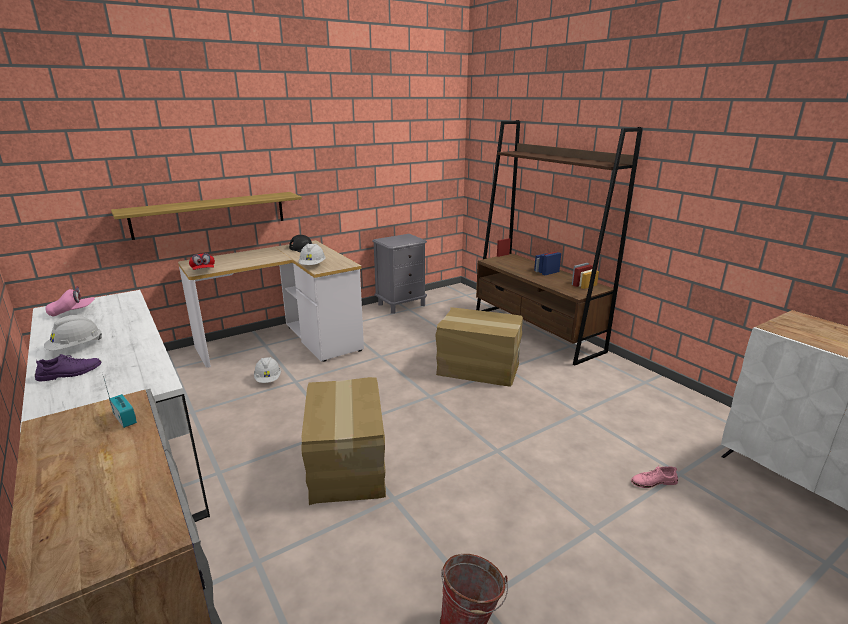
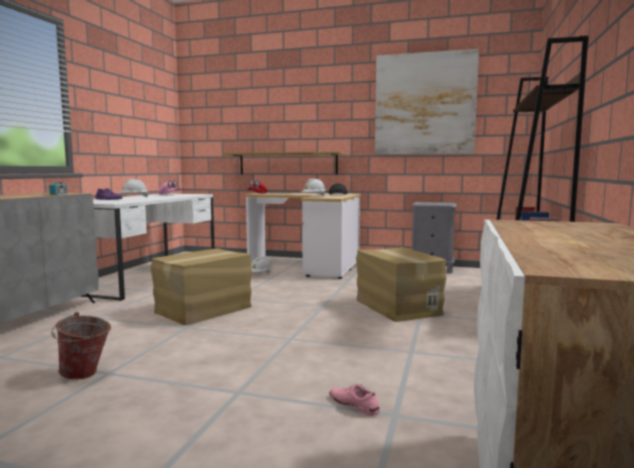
camera: 50 degrees right, 15 degrees down
(373, 129) = (424, 104): none -> picture

